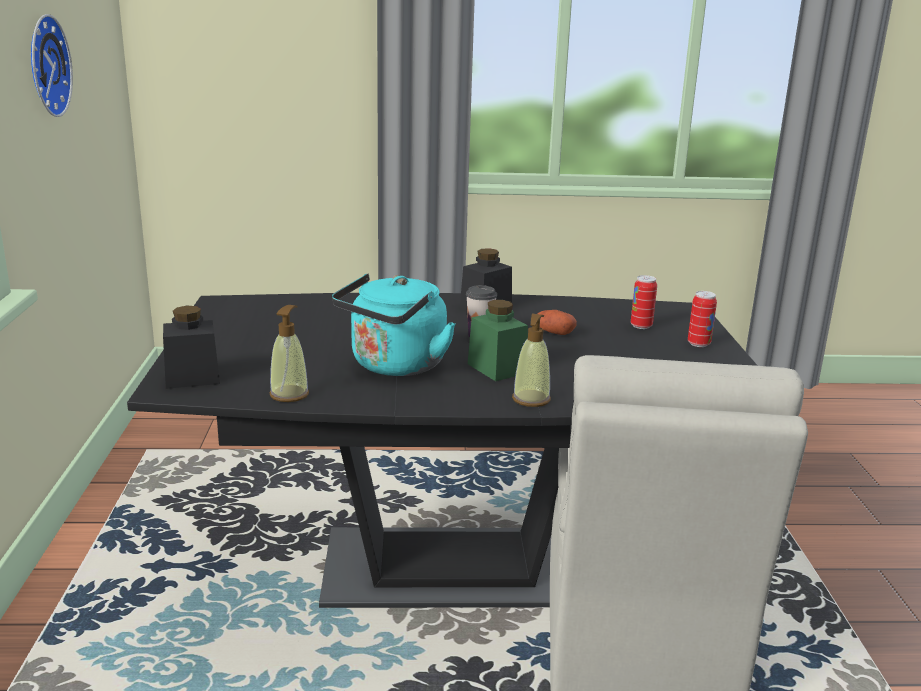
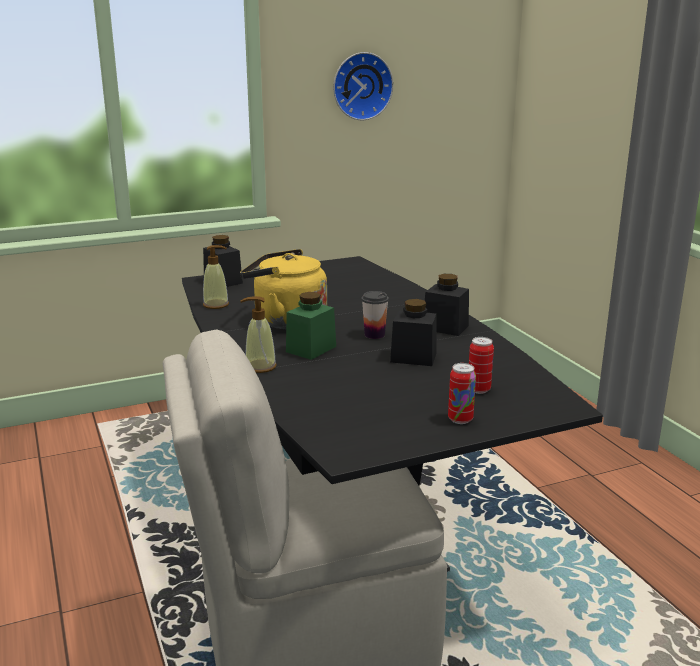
camera: 70 degrees right, 0 degrees up
(395, 366) = (285, 321): turquoise kettle -> yellow kettle
(553, 332) = (413, 357): potato -> black jar

